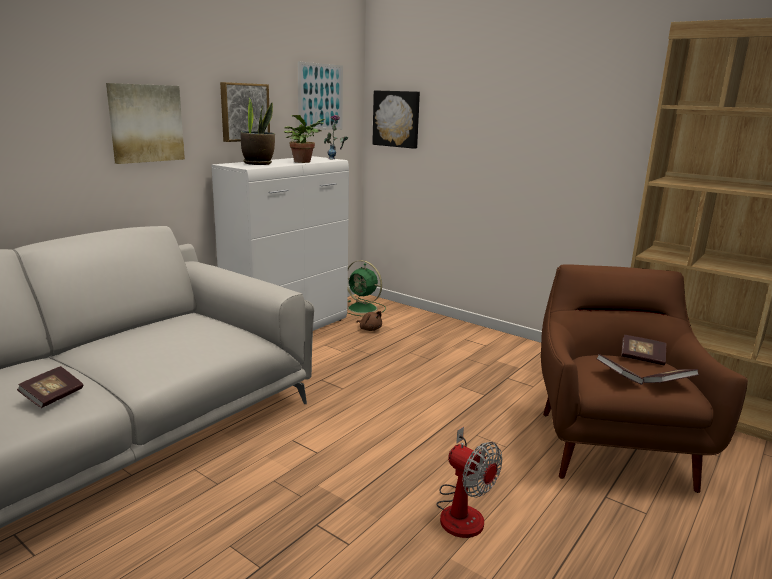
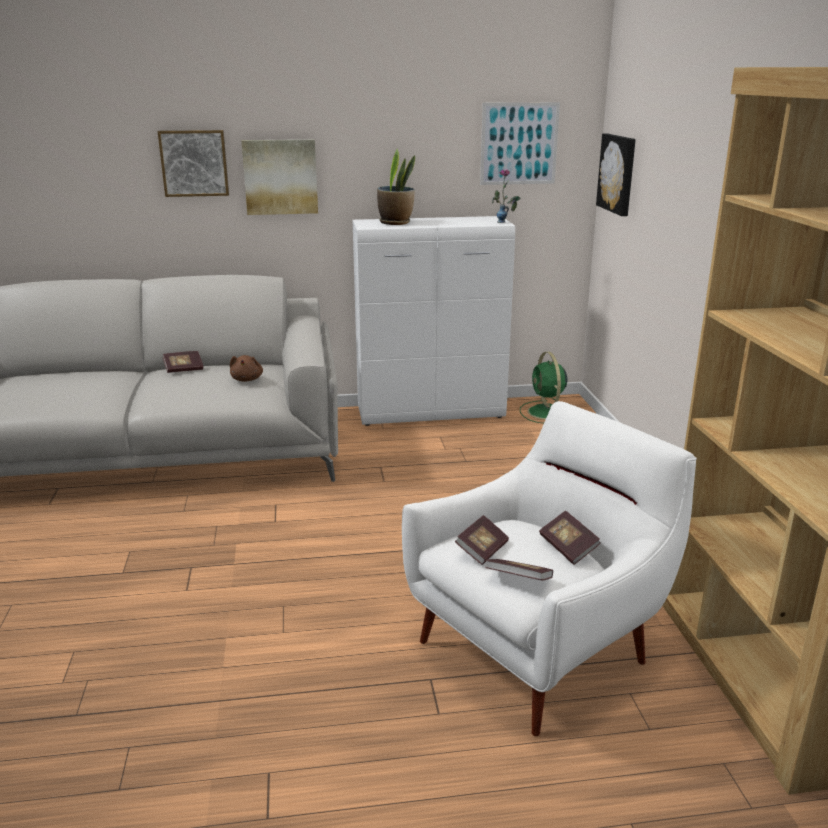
camera: 45 degrees right, 5 degrees up
(53, 397) = (85, 397): book -> book (183, 369)
(244, 112) = (399, 164): picture -> picture (194, 163)
(304, 161) = (452, 224): potted plant -> none
(369, 329) = (512, 436): brown plush toy -> brown plush toy (247, 379)
(462, 510) = (293, 615): fan -> none
(611, 444) = (539, 647): brown armchair -> white armchair

